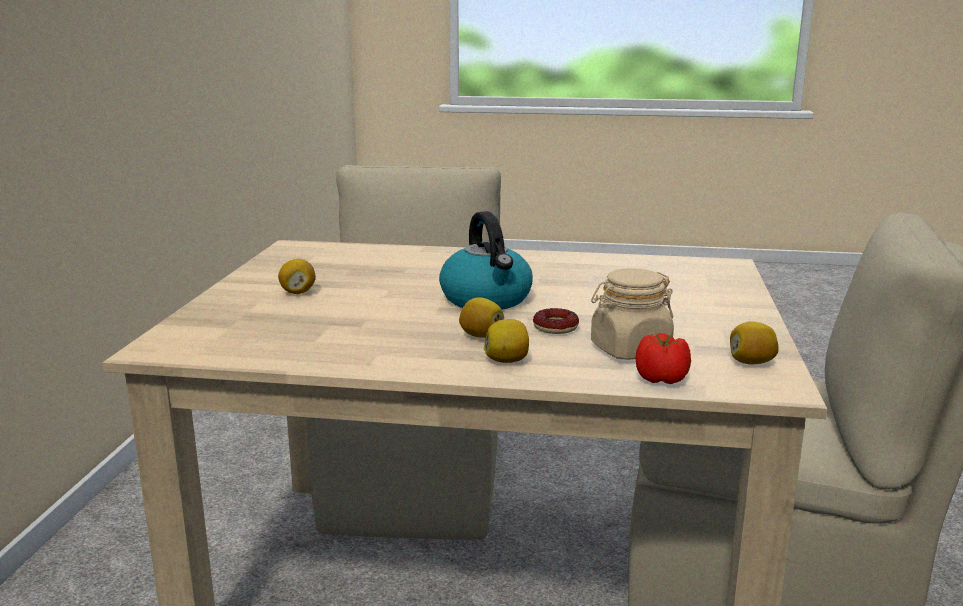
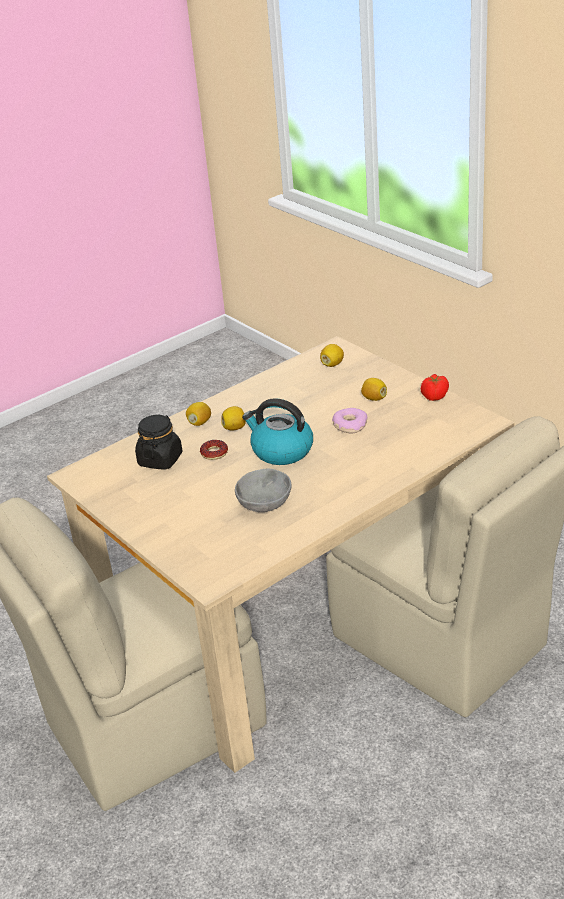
camera: 135 degrees right, 15 degrees up
(380, 287) = (350, 425): none -> donut
(590, 278) = (265, 504): none -> grey bowl
(630, 350) = (160, 459): beige jar -> black jar
(662, 380) = (125, 451): tomato -> tomato (434, 397)
(751, 362) = (99, 484): lemon -> lemon (332, 364)

